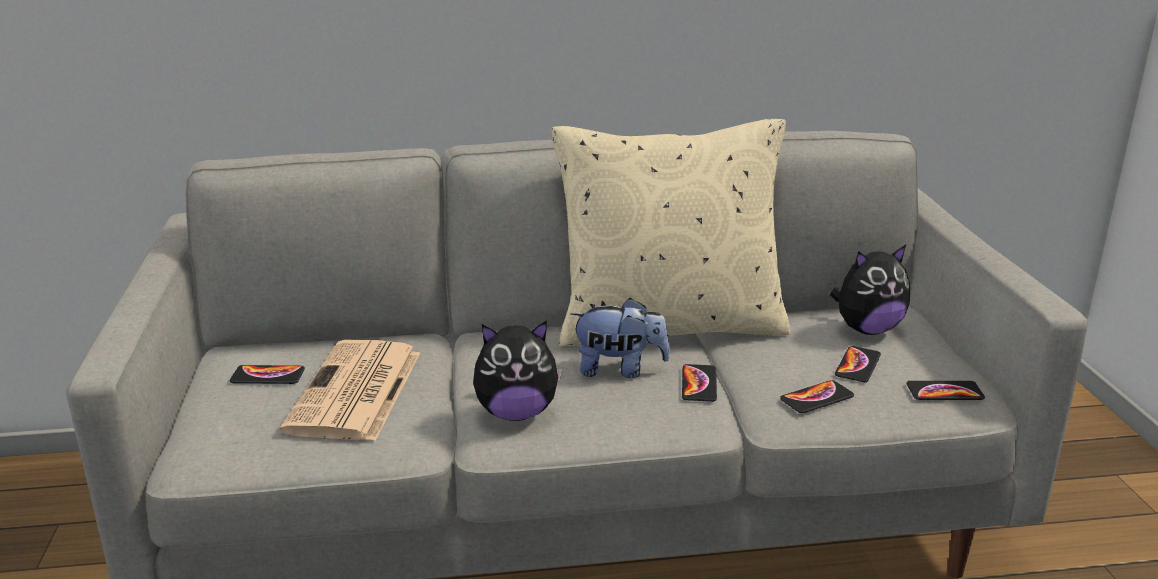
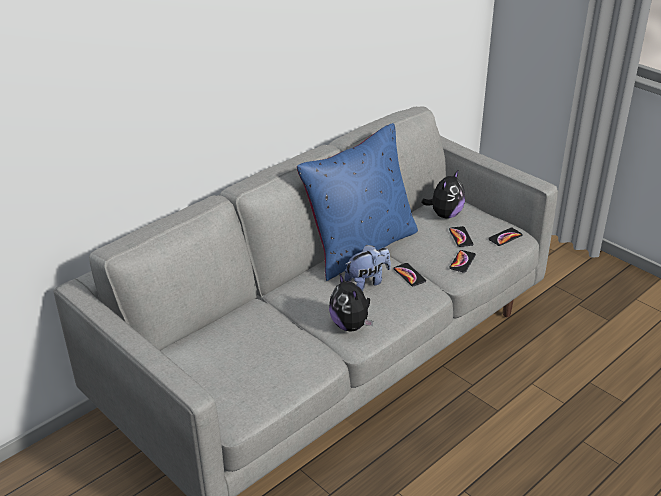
camera: 35 degrees left, 10 degrees up
(267, 376) = (205, 361): phone -> none
(356, 392) = (264, 349): newspaper -> none
(516, 413) = (351, 325): plush toy -> plush toy turned 105 degrees clockwise
(669, 325) = (360, 247): beige pillow -> blue pillow

